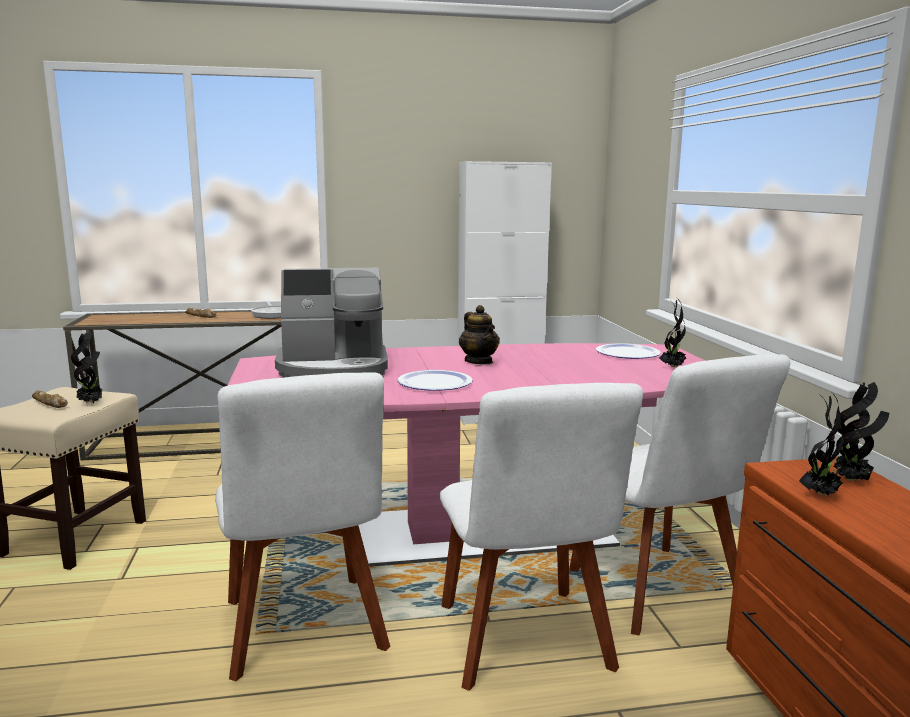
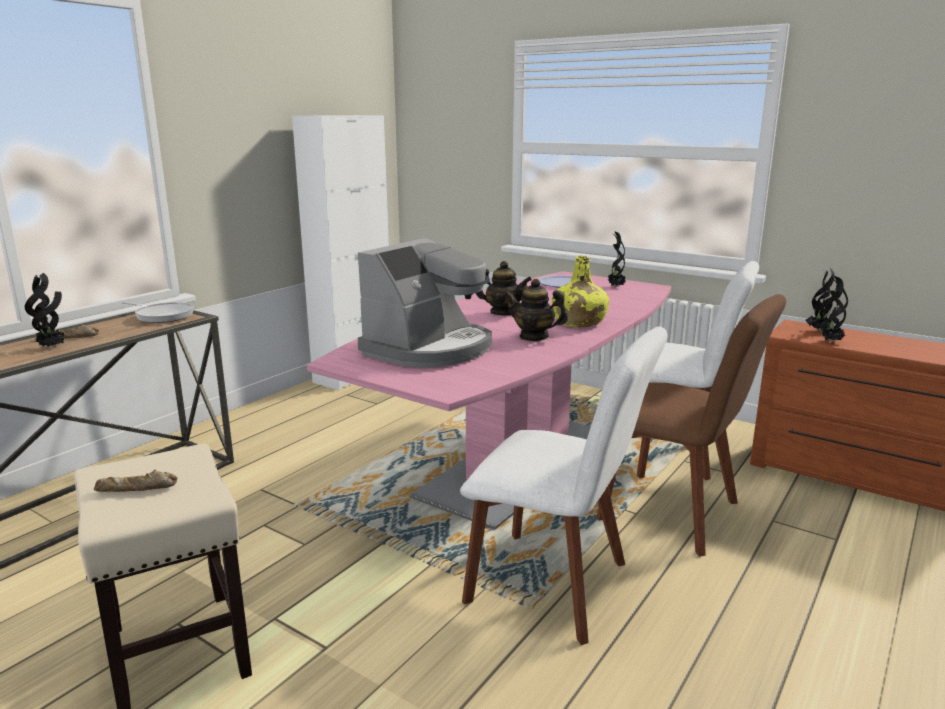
camera: 45 degrees left, 5 degrees up
(91, 402) = (192, 467): potted plant -> potted plant (52, 347)
(435, 383) = (534, 336): plate -> teapot
(513, 383) = (578, 322): none -> yellow bottle
(525, 642) = (676, 514): white chair -> brown chair

